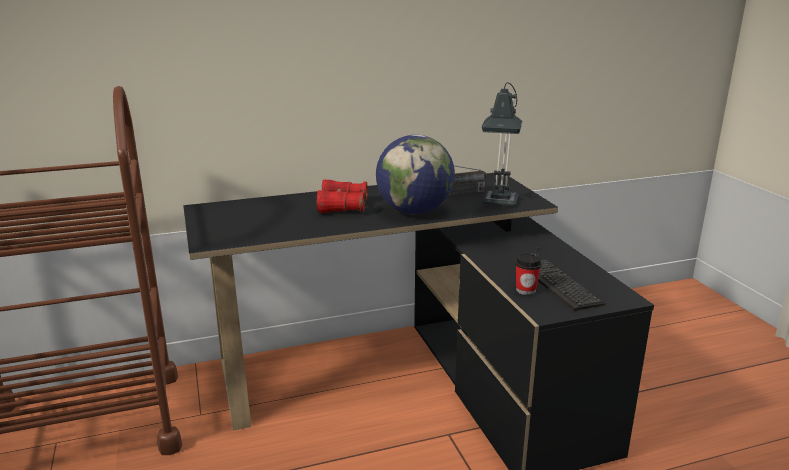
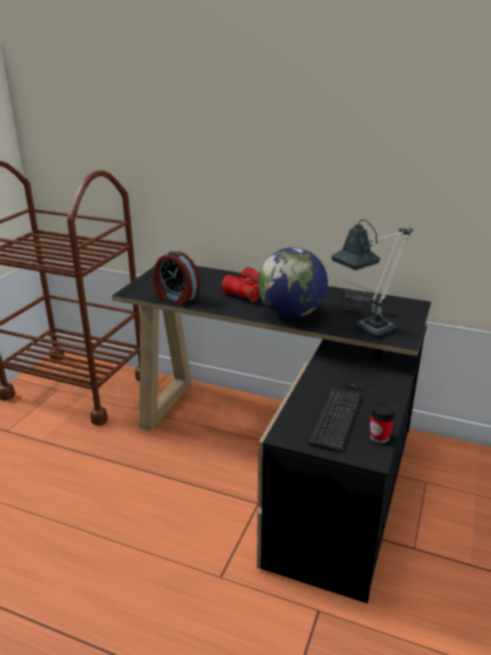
camera: 40 degrees right, 5 degrees up
(274, 233) = (175, 298): none -> alarm clock
(526, 290) = (302, 411): cup -> cup (379, 437)

